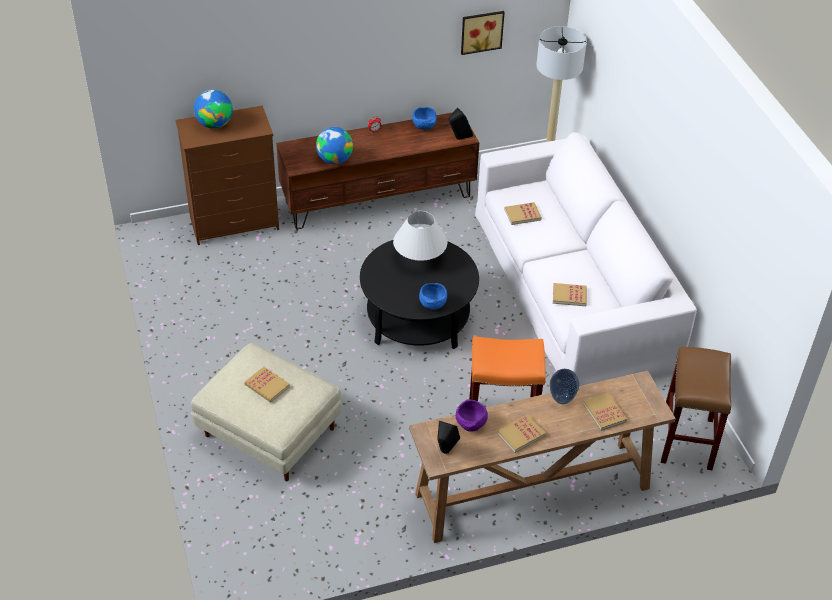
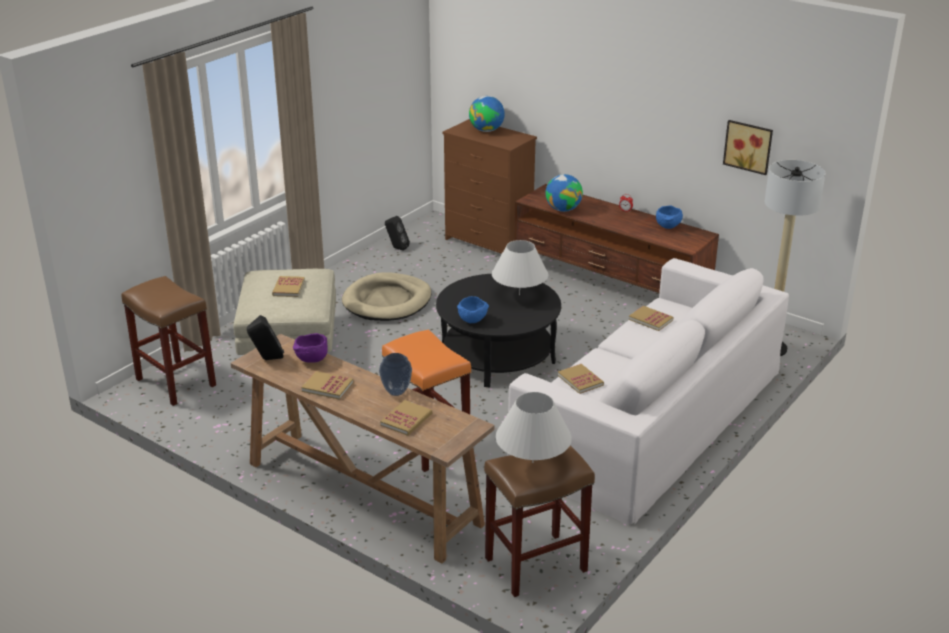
camera: 55 degrees right, 15 degrees down
(256, 540) = (175, 382): none -> brown stool
(265, 335) = (387, 301): none -> beige dog bed
(459, 139) = (680, 245): black speaker -> black speaker (396, 248)
(701, 376) = (533, 463): none -> white table lamp

